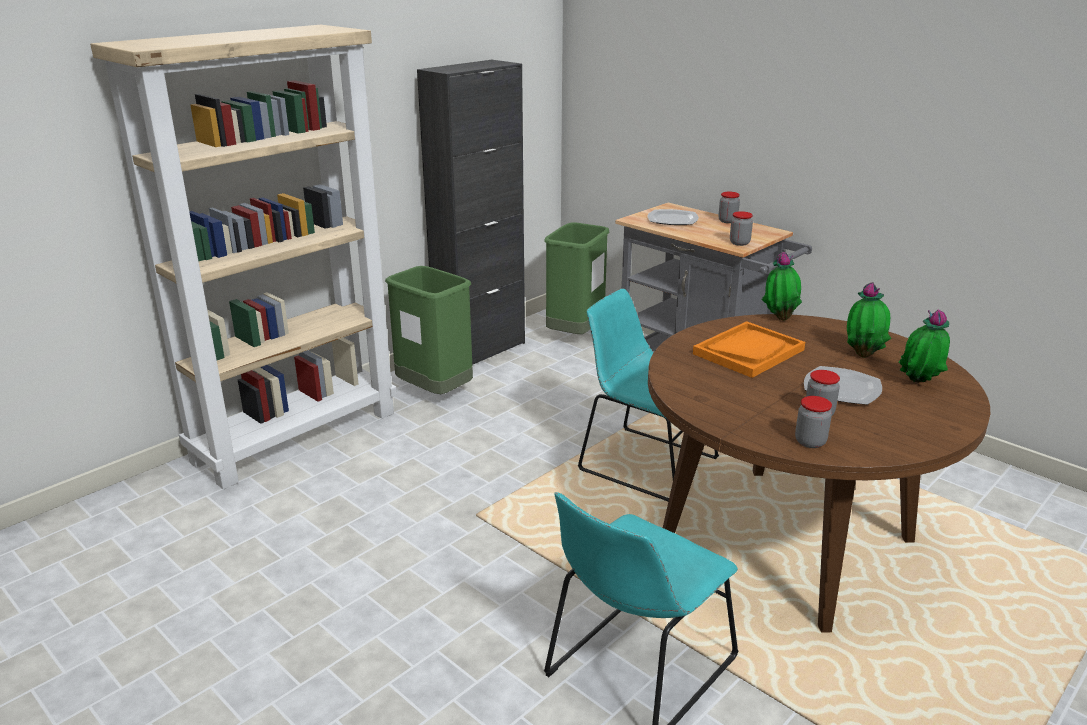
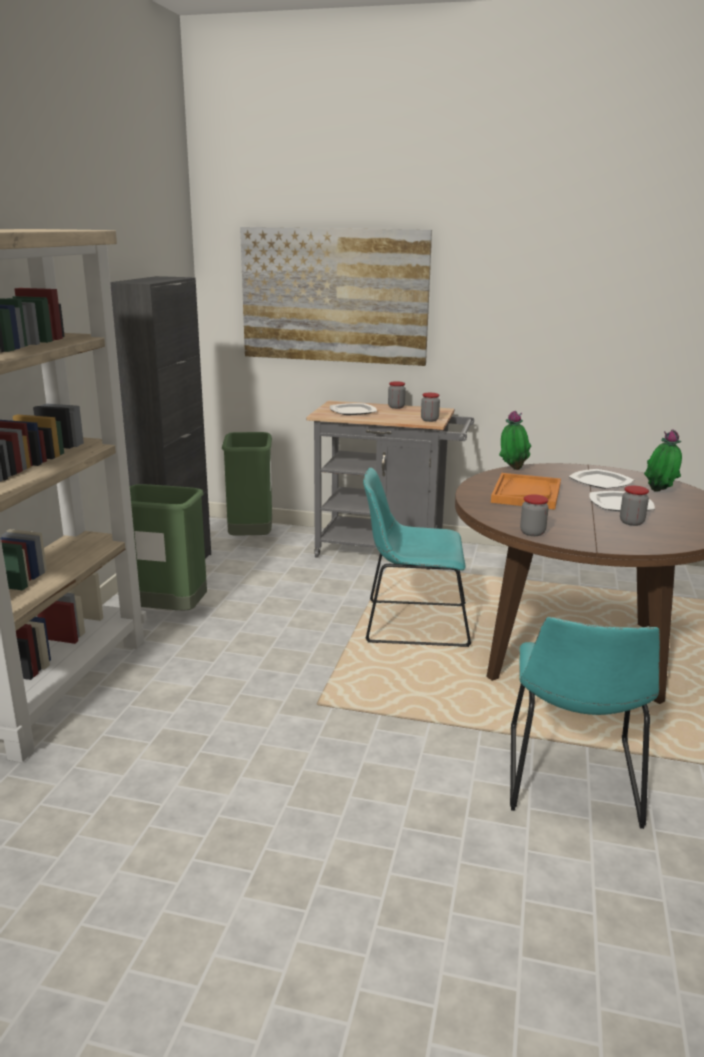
camera: 30 degrees left, 5 degrees down
(684, 87) = (334, 296): none -> picture
(810, 442) = (654, 540): jar -> jar (532, 532)
(863, 354) = (600, 481): potted plant -> plate

